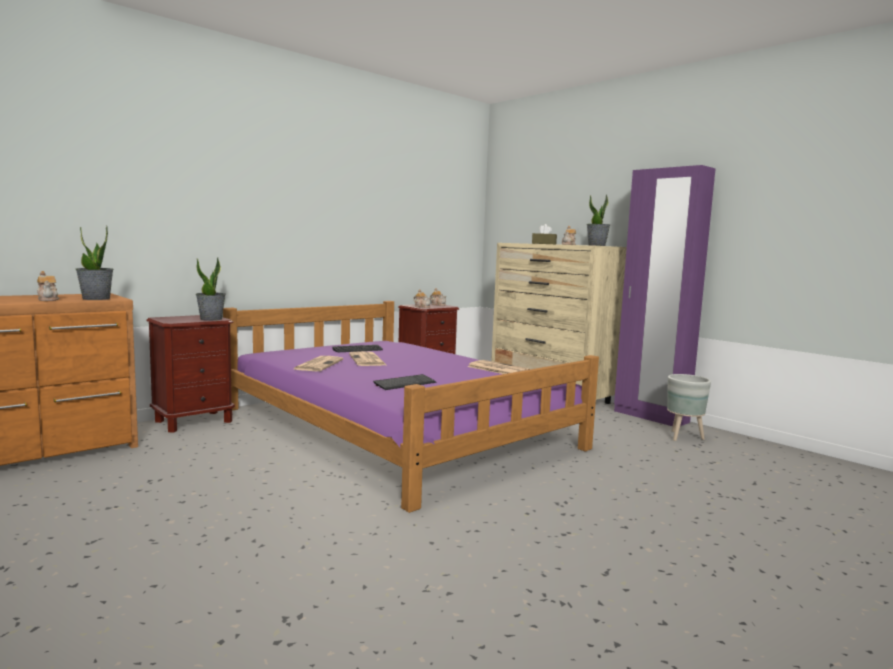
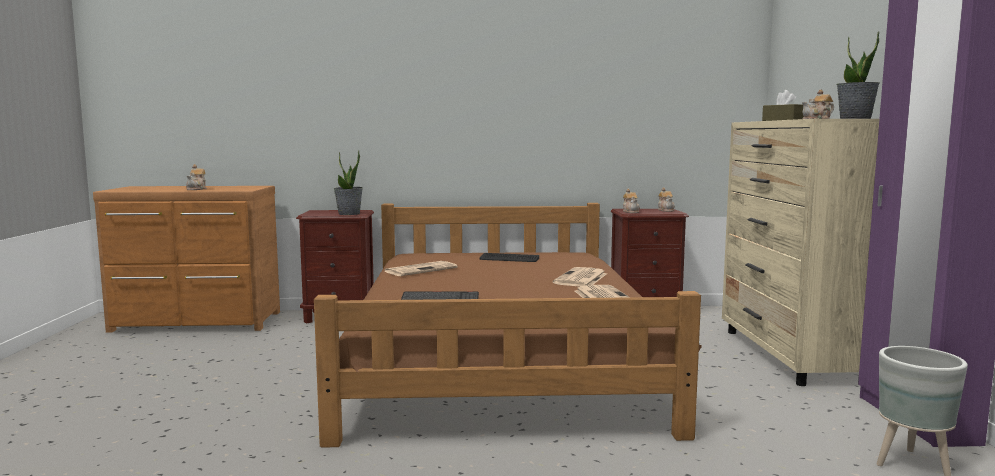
camera: 40 degrees right, 0 degrees up
(96, 299) = (232, 189): potted plant -> none
(367, 360) = (483, 271): newspaper -> newspaper (581, 279)
(397, 428) = (499, 358): purple bed -> brown bed

